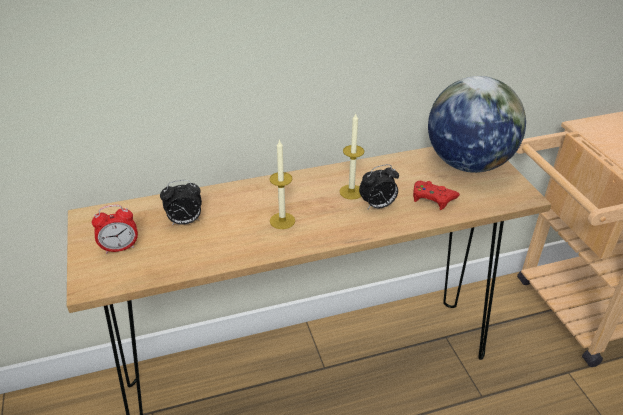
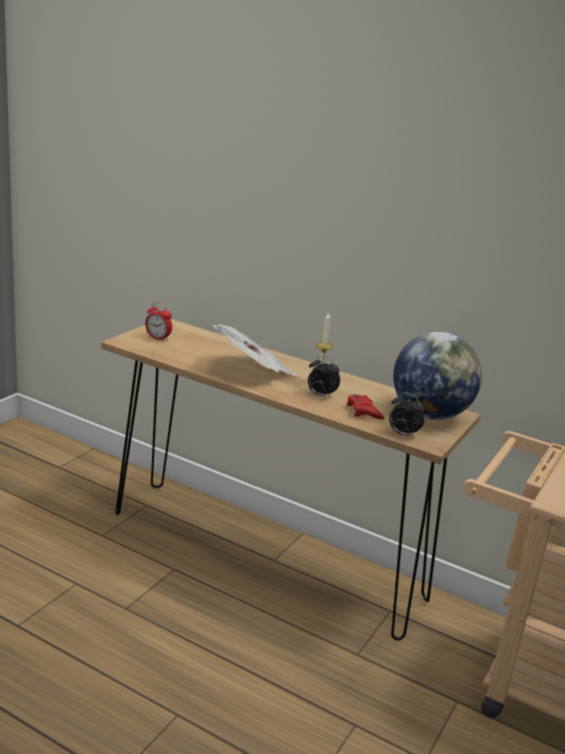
camera: 45 degrees right, 15 degrees down
(185, 222) = (205, 346): alarm clock -> alarm clock (402, 434)
(282, 221) = (253, 371): candle -> newspaper

